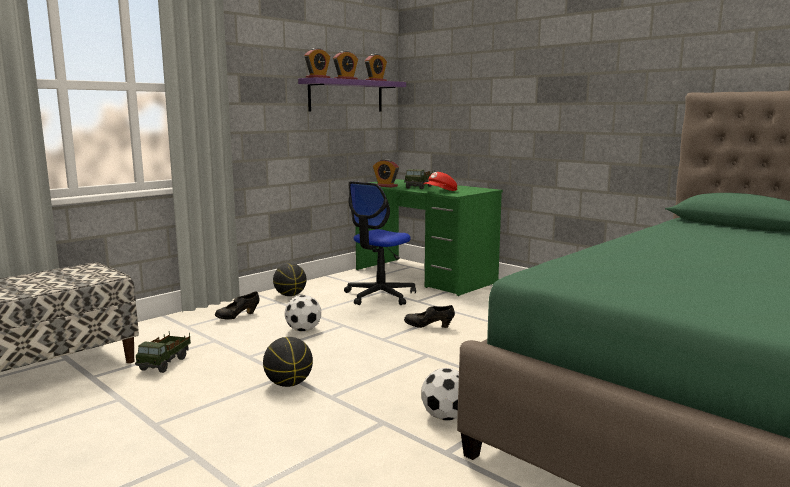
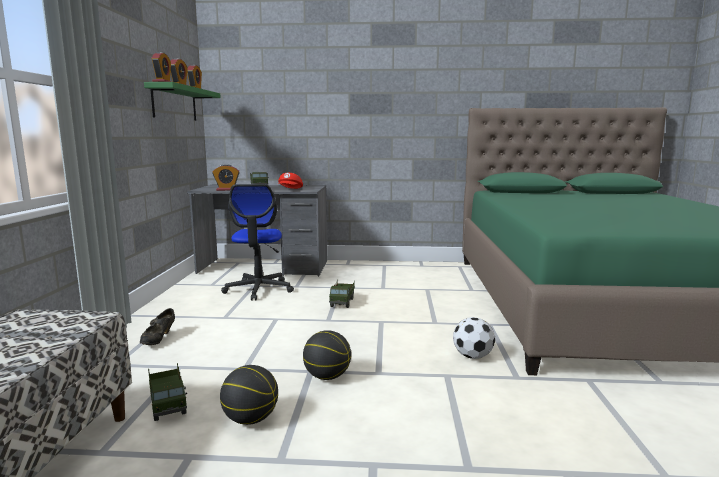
camera: 40 degrees left, 0 degrees up
(290, 295) = (174, 308): basketball -> basketball (250, 419)
(303, 330) = (249, 332): football -> none
(346, 96) = (175, 103): purple shelf -> green shelf
(424, 276) = (264, 267): green desk -> grey desk
(429, 327) = (342, 302): black shoe -> toy truck

